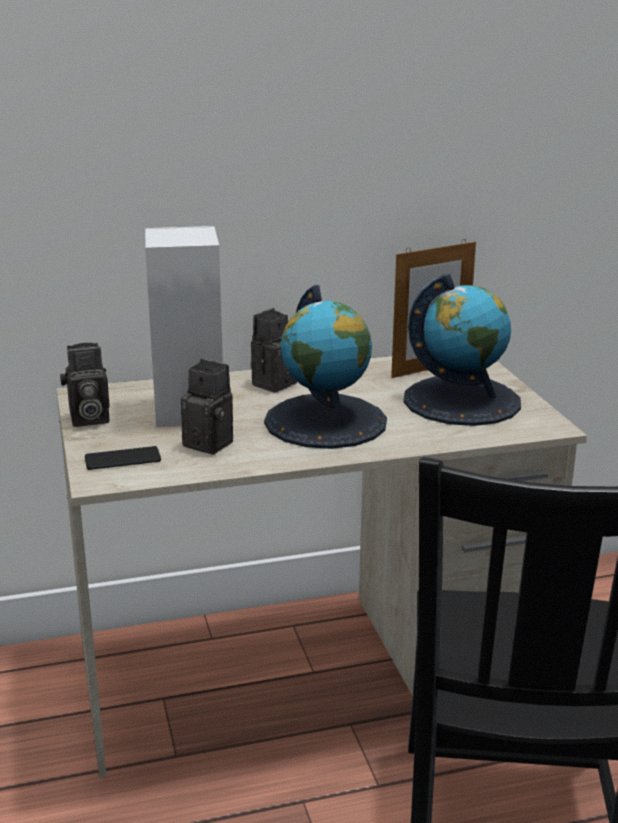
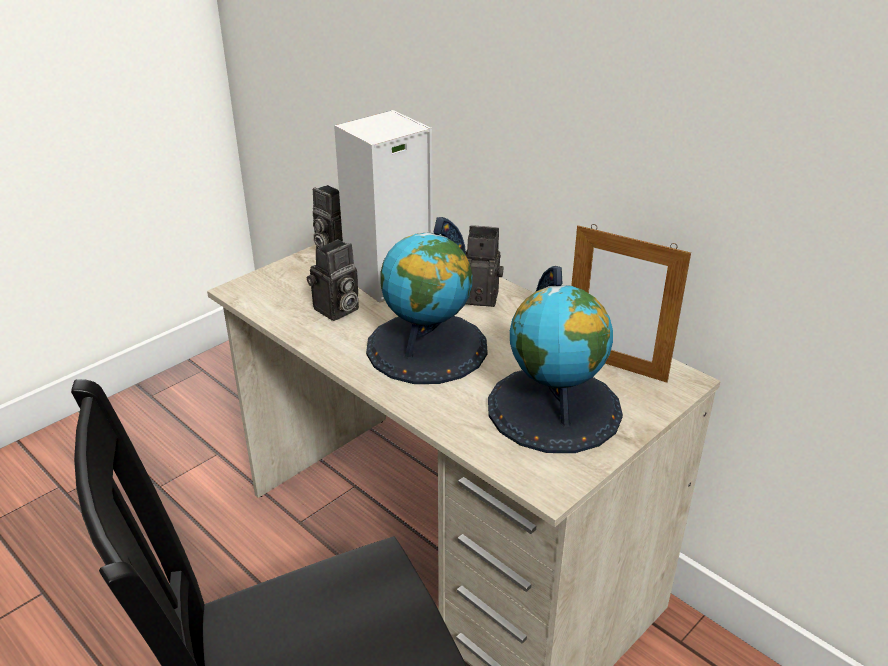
camera: 60 degrees right, 10 degrees up
(123, 459) = (278, 286): phone -> none
(212, 443) = (336, 310): camera -> camera turned 45 degrees clockwise

